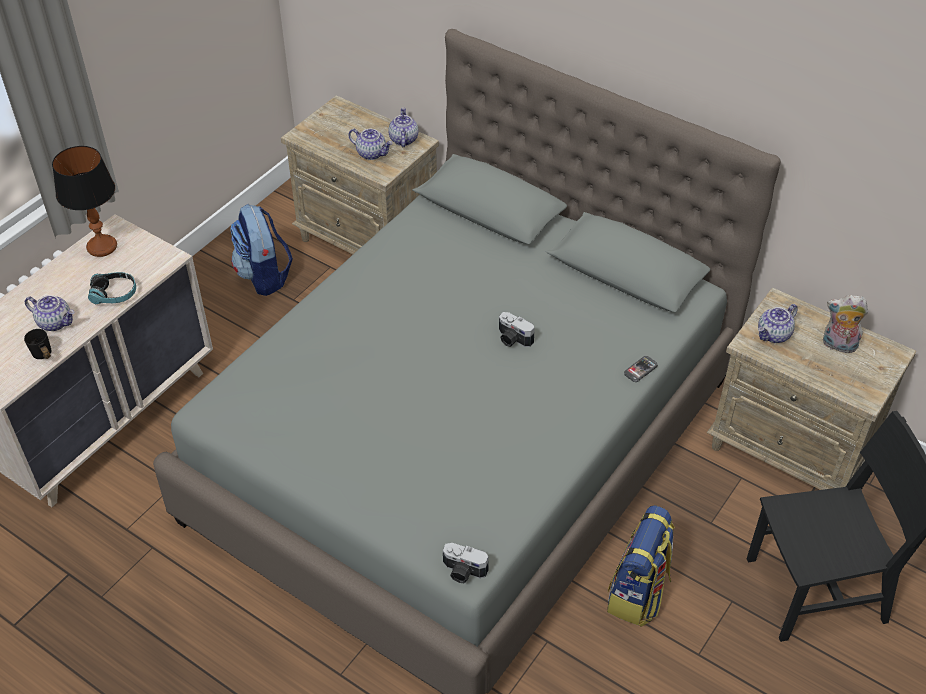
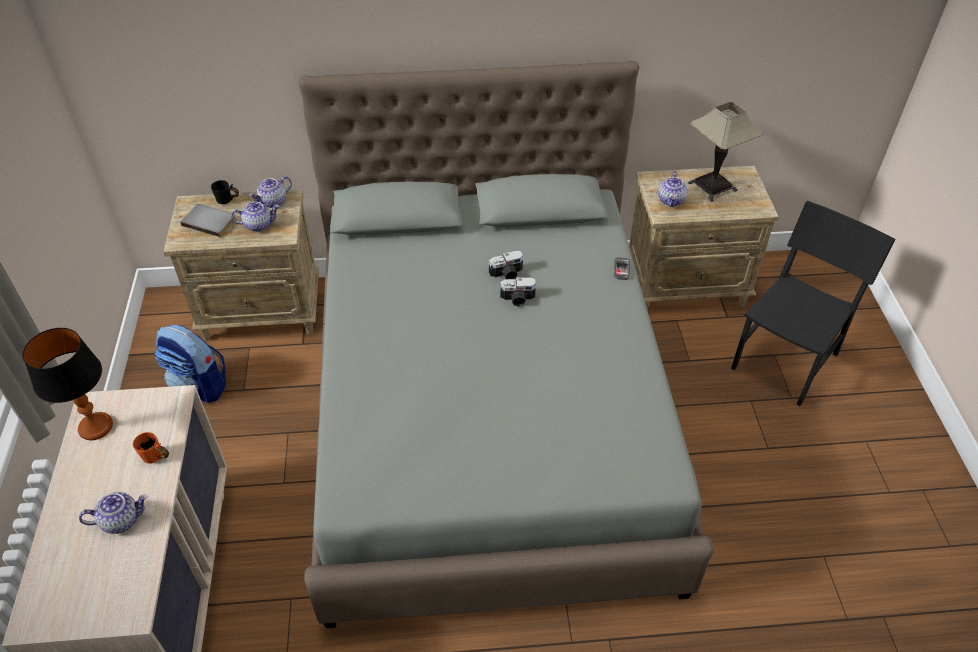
camera: 40 degrees left, 0 degrees up
(42, 357) = (142, 559): black mug -> black mug (227, 202)
(114, 294) = (155, 459): headphones -> orange mug
(339, 130) = (210, 221): none -> grey book
(403, 139) = (273, 202): teapot -> teapot turned 90 degrees counterclockwise
(463, 572) = (669, 483): camera -> camera (507, 274)
(638, 594) = (696, 435): backpack -> none
(838, 345) = (712, 186): plush toy -> table lamp

